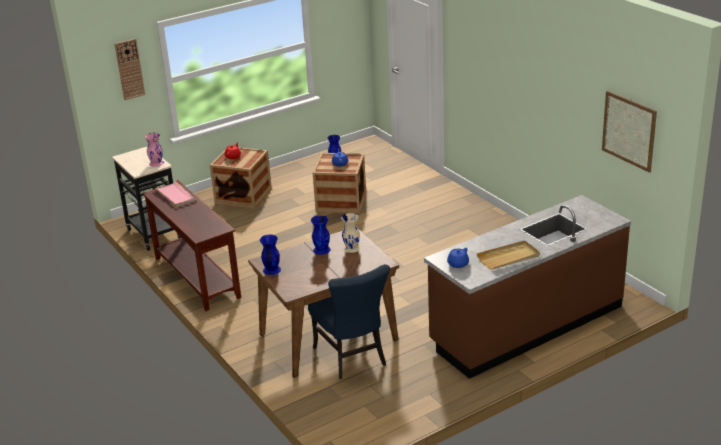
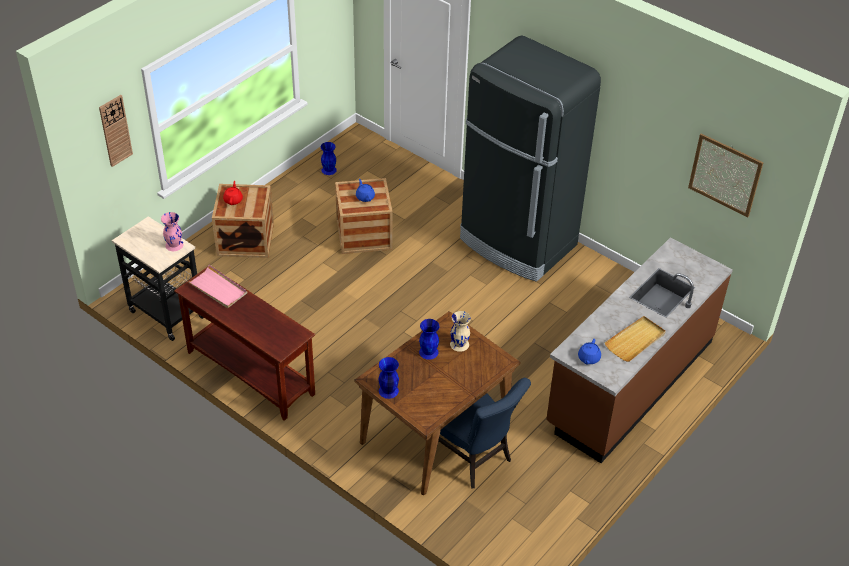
camera: 20 degrees left, 15 degrees up
(471, 220) = (517, 243): none -> black fridge

